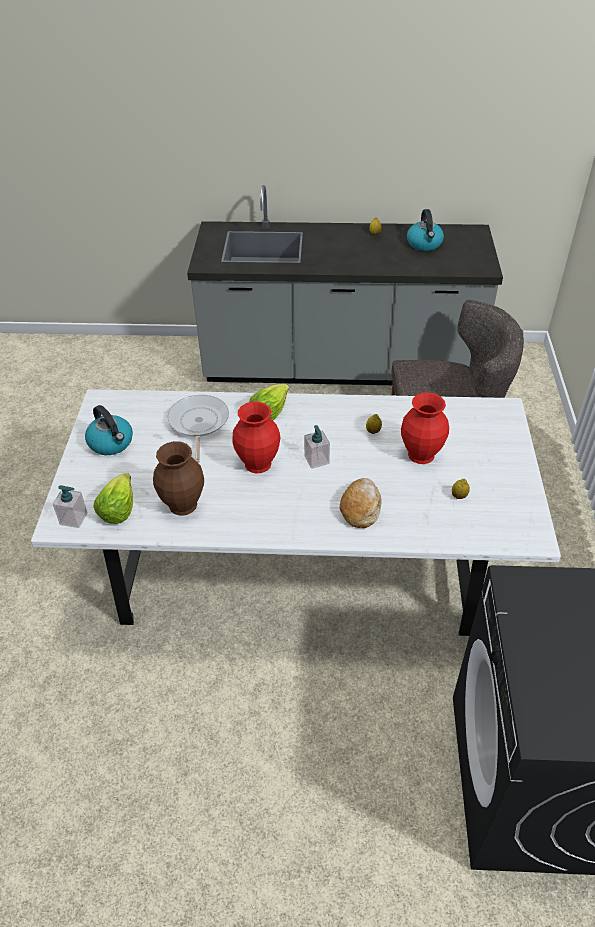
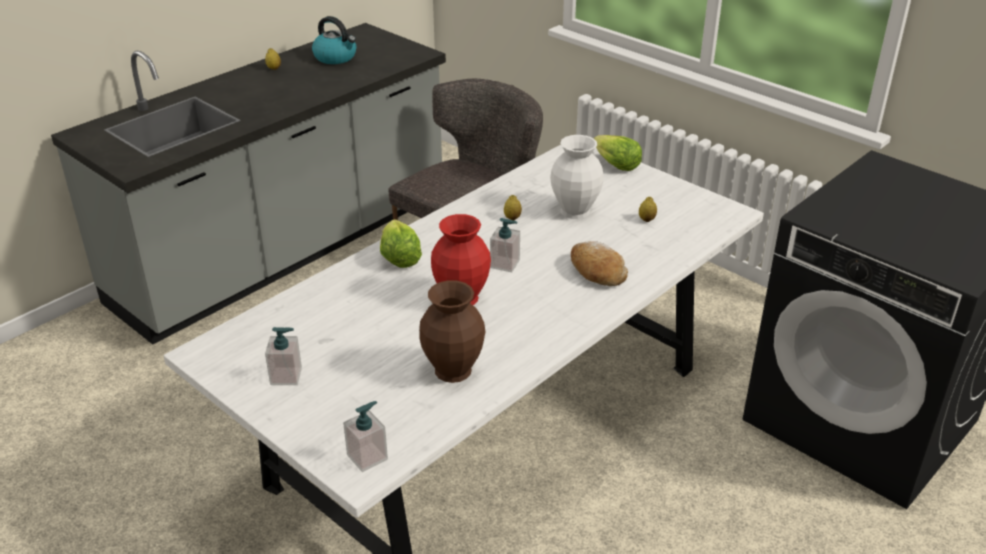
camera: 50 degrees left, 10 degrees down
(111, 443) = (286, 376): kettle -> soap dispenser
(118, 509) = (397, 417): lettuce -> lettuce (615, 165)
(198, 423) = (348, 305): frying pan -> none
(422, 455) = (576, 210): red vase -> white vase

